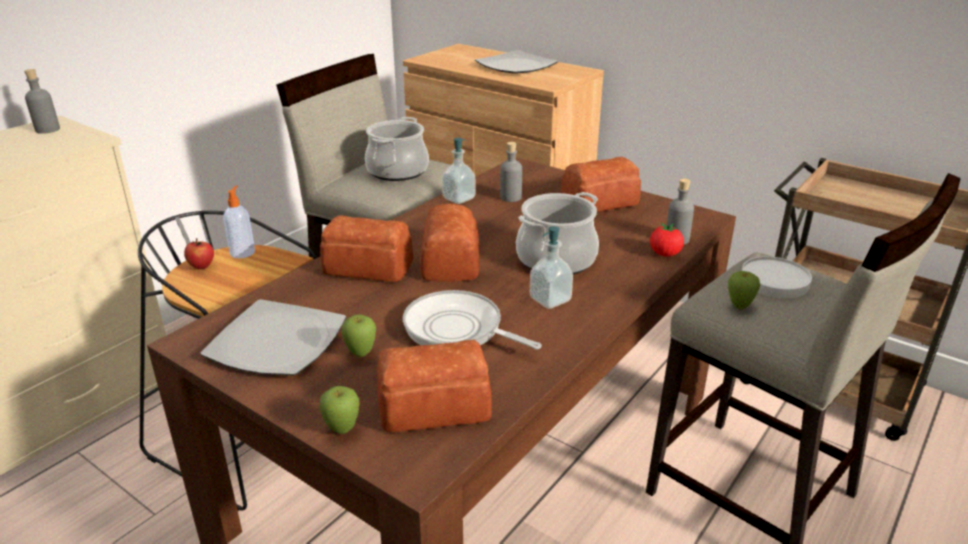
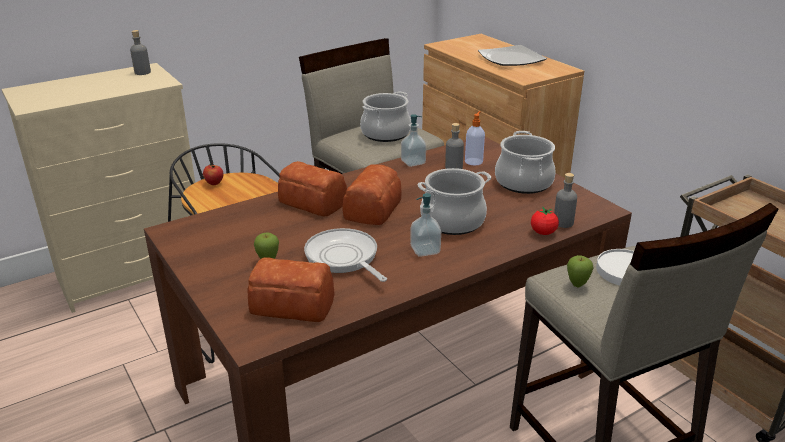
camera: 20 degrees right, 0 degrees up
(243, 252) = (246, 178): soap dispenser -> soap dispenser (474, 161)
(276, 341) = (221, 242): plate -> none
(342, 430) = (225, 307): apple -> none
(601, 202) = (524, 182): bread -> cooking pot

